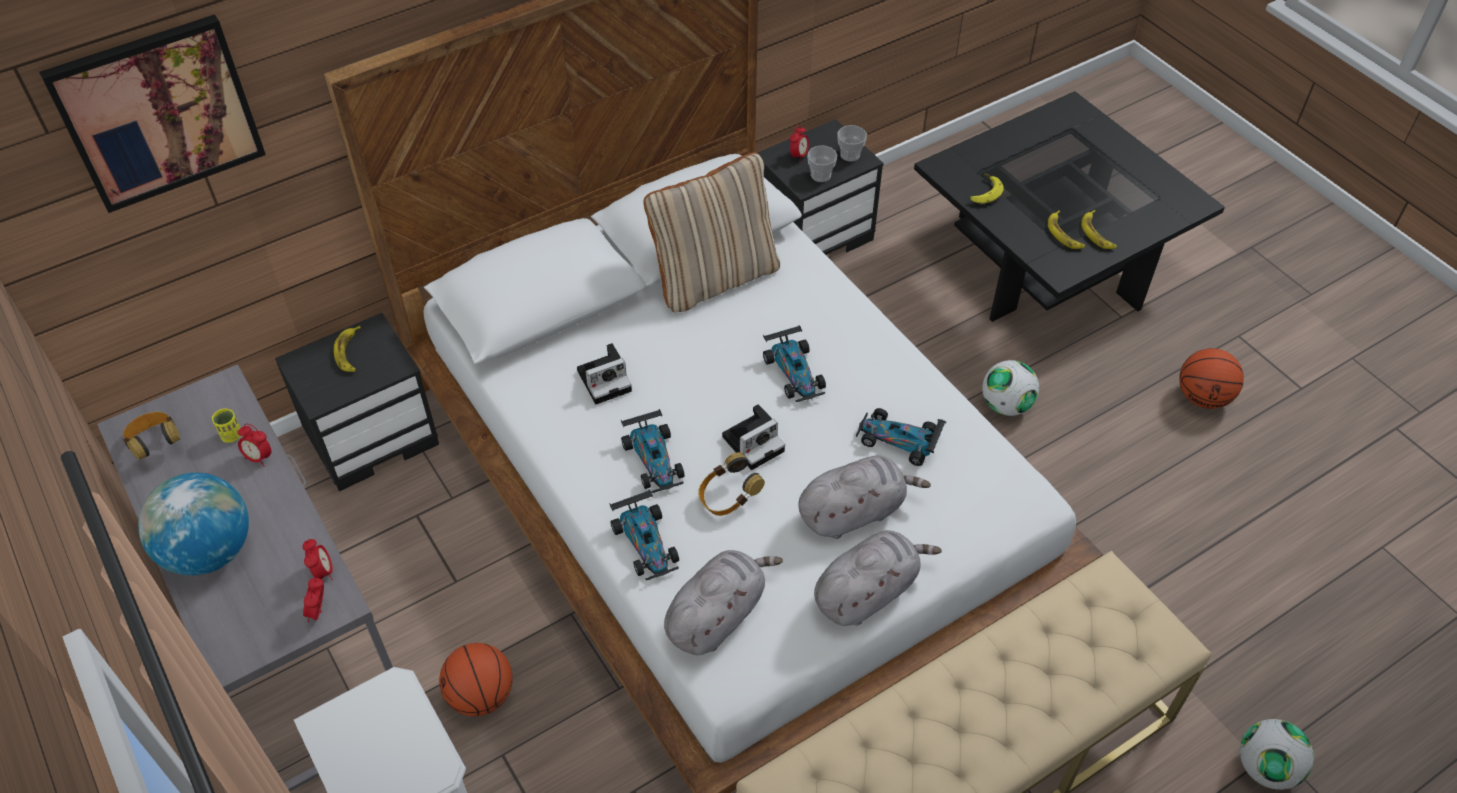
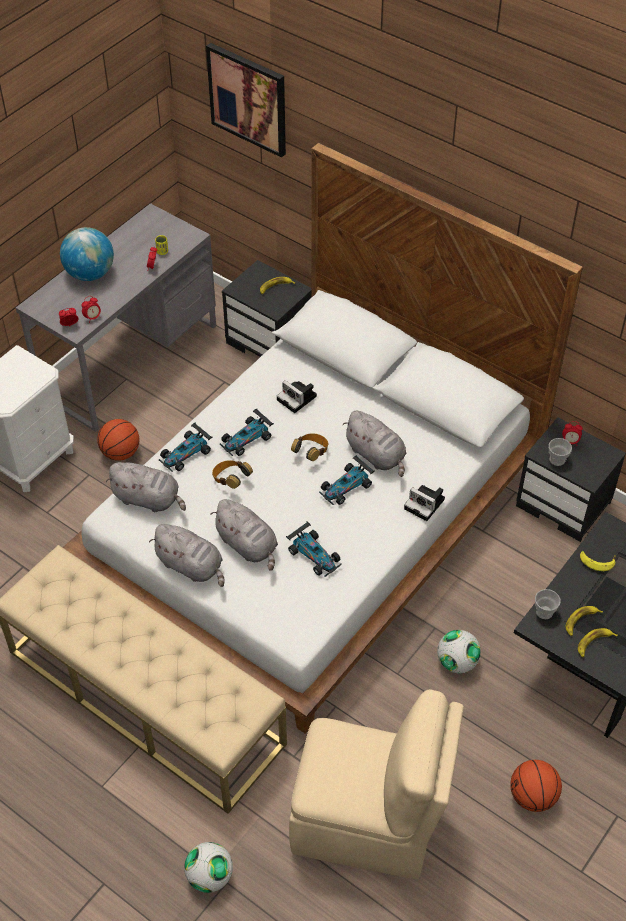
camera: 70 degrees right, 0 degrees up
(156, 444) = (145, 228): headphones -> headphones (311, 453)
(714, 277) = (410, 424): beige pillow -> none
(753, 326) = (377, 455): none -> grey plush toy
(754, 442) = (279, 481): camera -> camera (426, 504)
(850, 155) = (590, 471): cup -> cup (544, 612)
(899, 440) = (314, 555): toy car -> toy car turned 135 degrees clockwise
(1211, 564) = (368, 822): none -> beige chair

